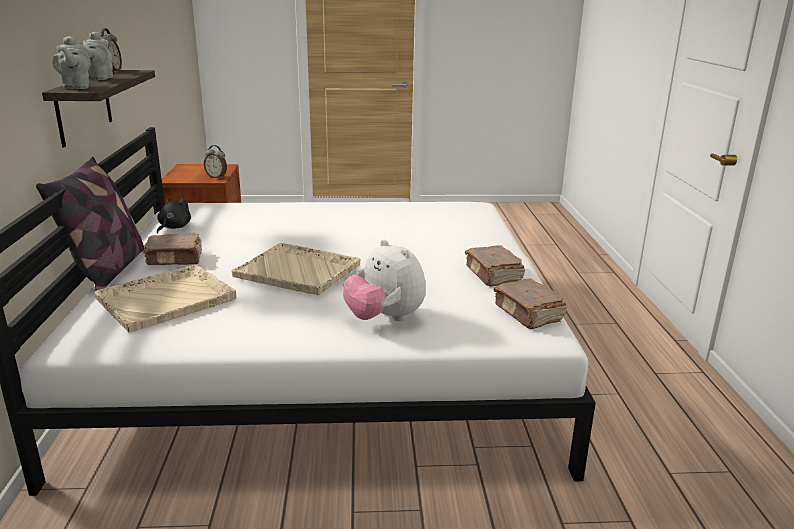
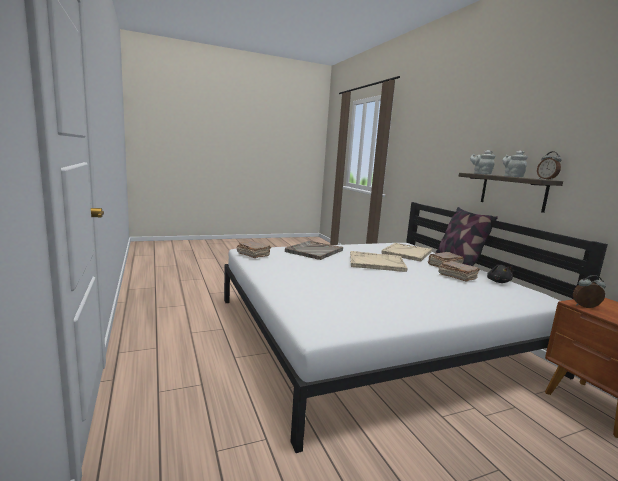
camera: 160 degrees right, 10 degrees down
(384, 318) = (314, 251): plush toy -> grey tray
(493, 275) = (274, 268): brown book -> brown book (457, 277)

